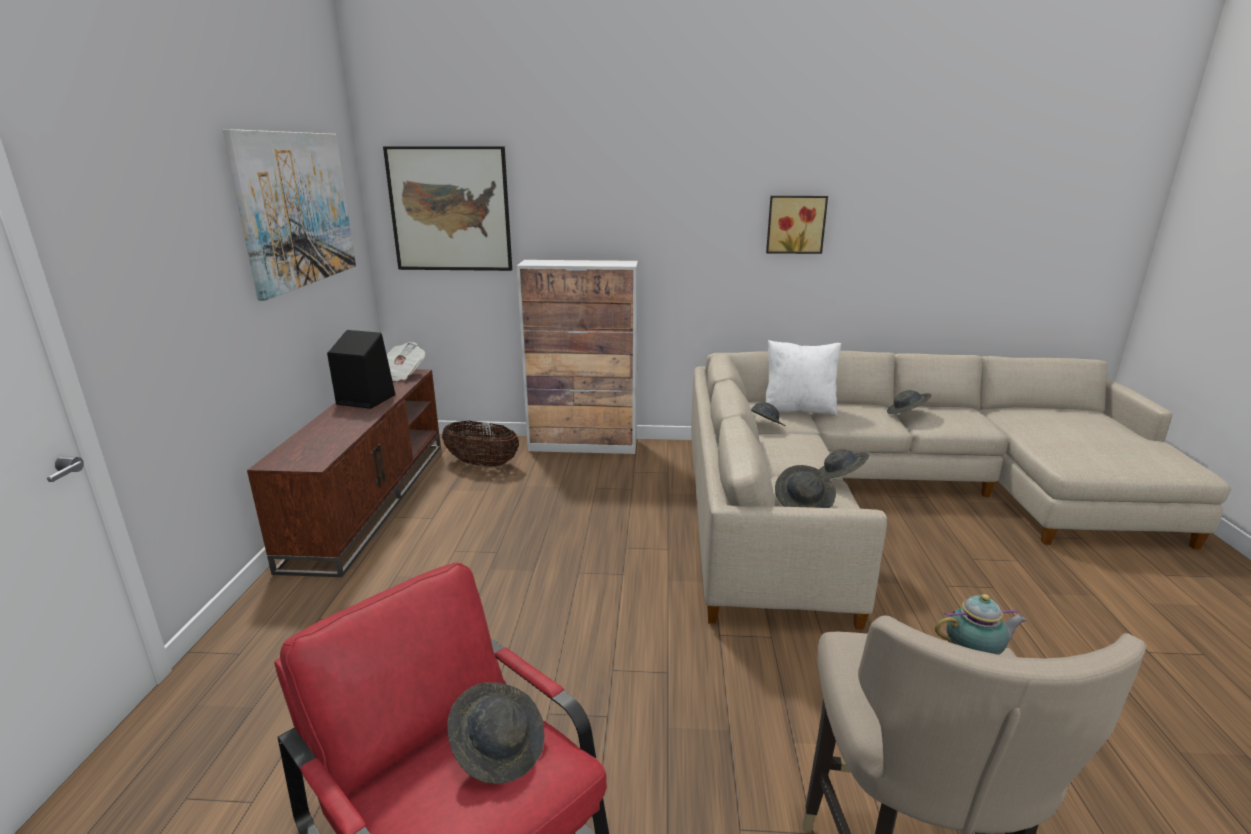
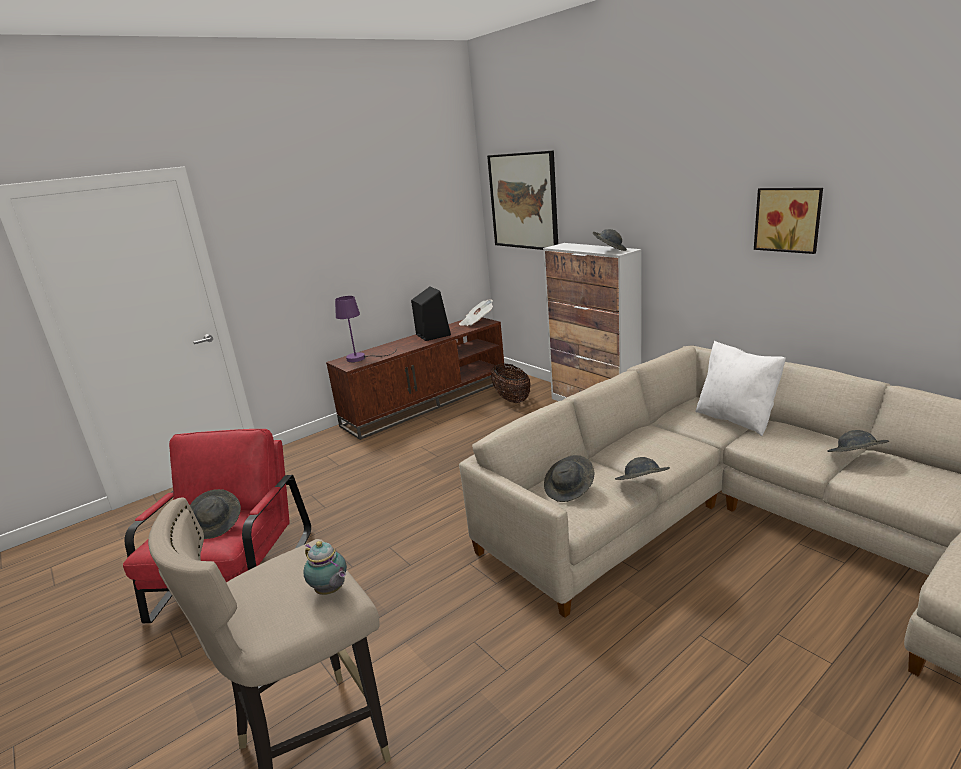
camera: 50 degrees right, 0 degrees up
(297, 209) = (401, 206): picture -> none
(309, 449) = (362, 358): none -> purple table lamp
(763, 426) = (668, 424): grey hat -> grey hat (609, 250)

